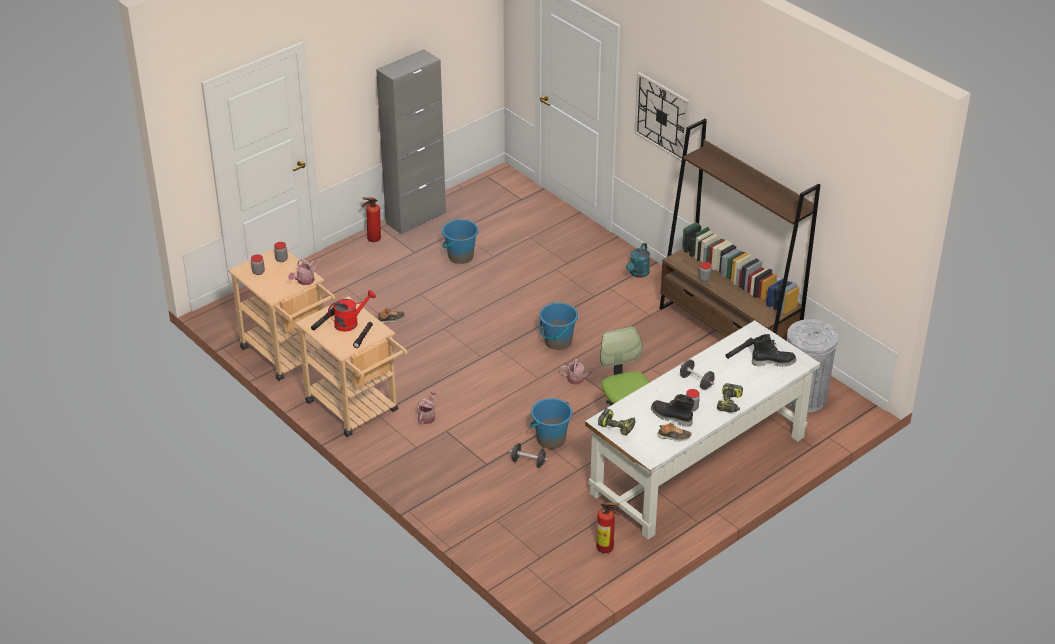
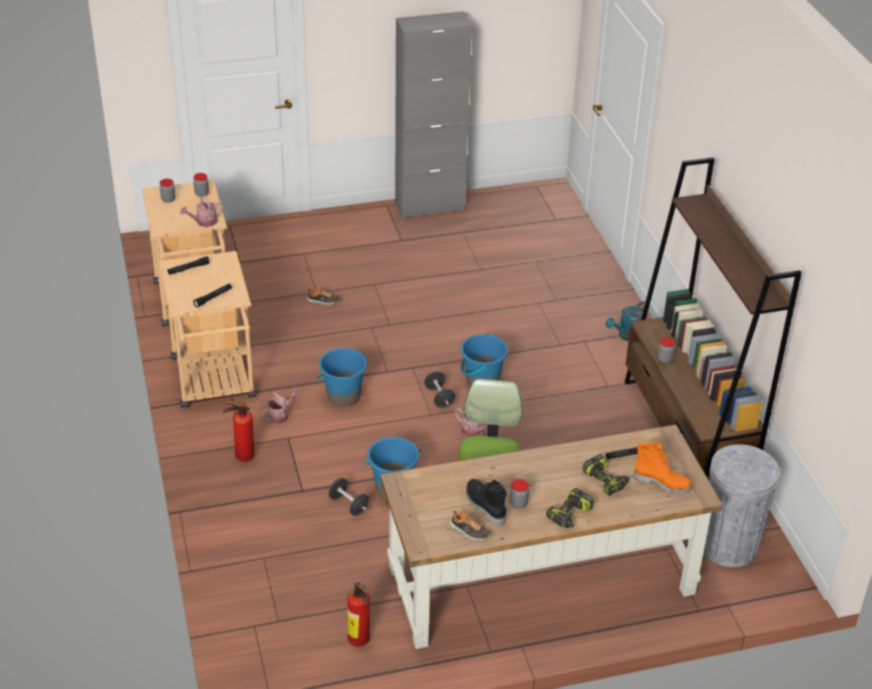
camera: 25 degrees right, 0 degrees up
(350, 322) = (213, 278): red watering can -> none
(372, 240) = (368, 215): fire extinguisher -> fire extinguisher (241, 456)
(460, 256) = (445, 259): blue bucket -> blue bucket (343, 396)
(617, 426) = (413, 494): power drill -> power drill (606, 480)
(662, 116) = (683, 149): wall clock -> none
(696, 382) = (548, 474): black dumbbell -> black dumbbell (439, 397)
(698, 466) = (540, 581): white desk -> brown desk
(773, 362) = (662, 482): black boot -> orange boot

